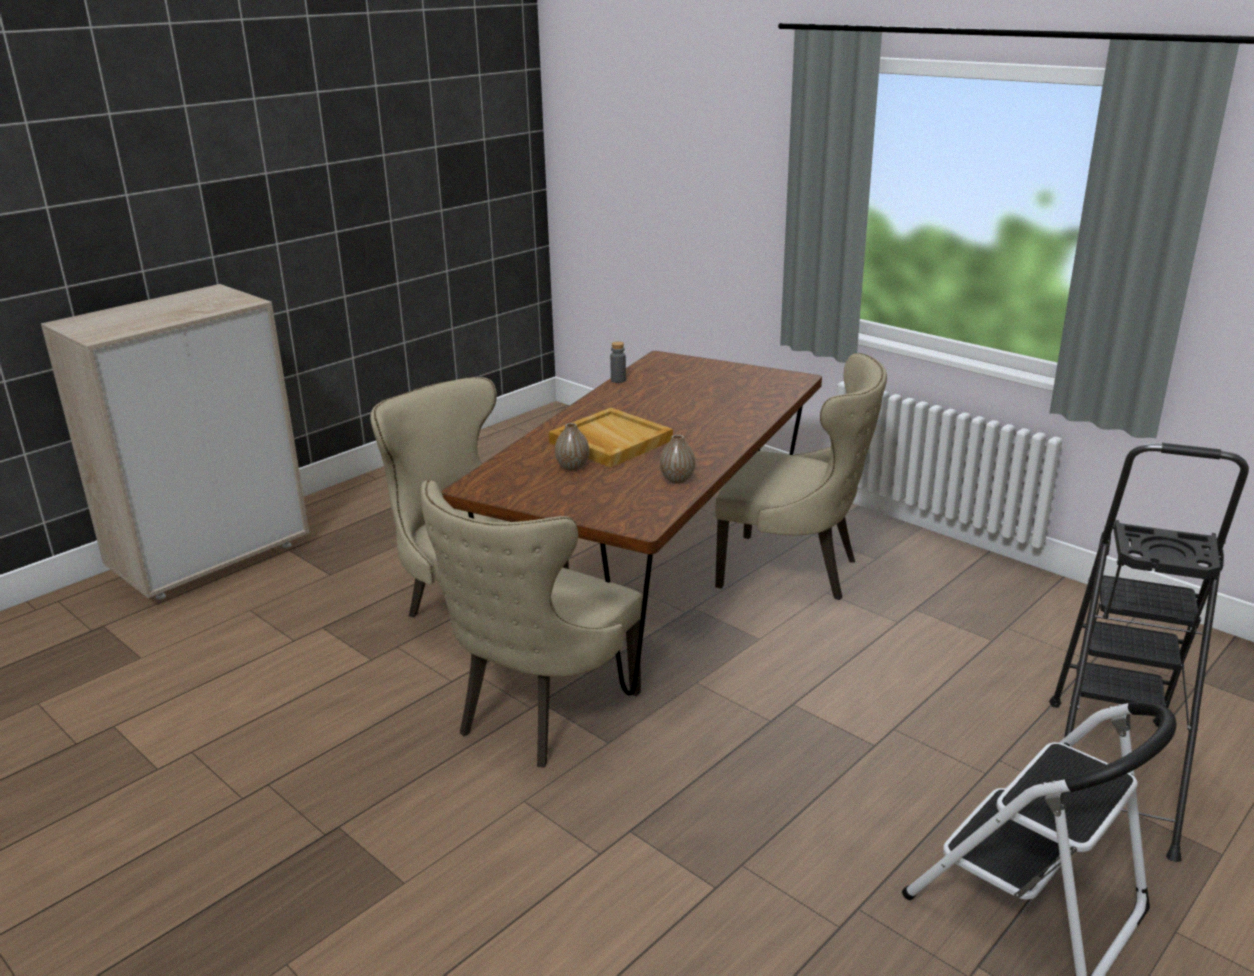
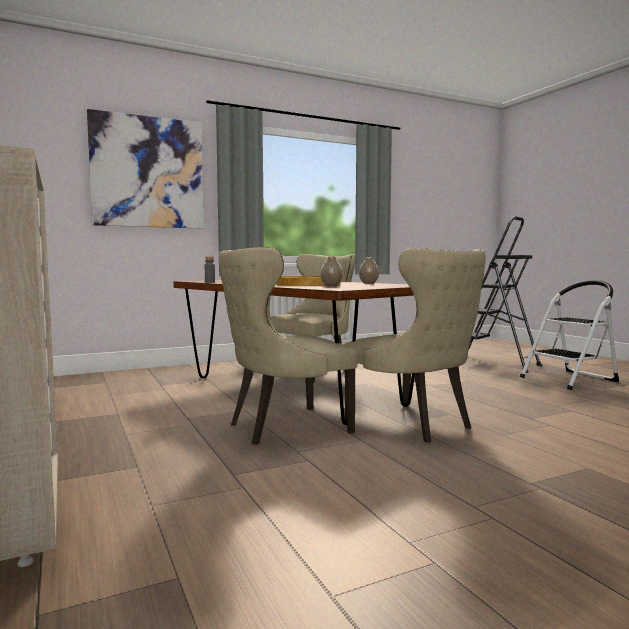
camera: 70 degrees left, 20 degrees down
(710, 153) = (148, 172): none -> picture

